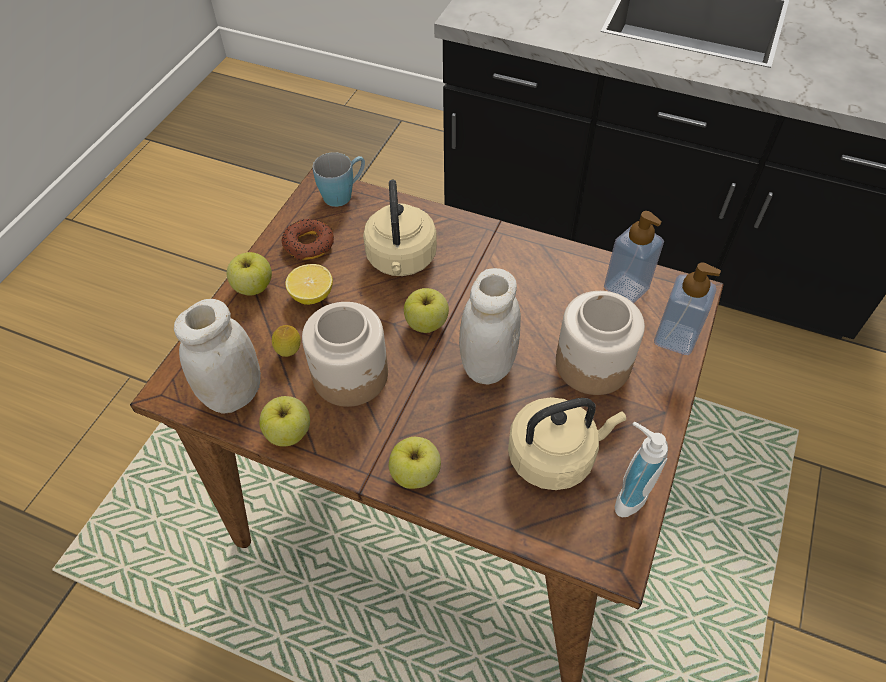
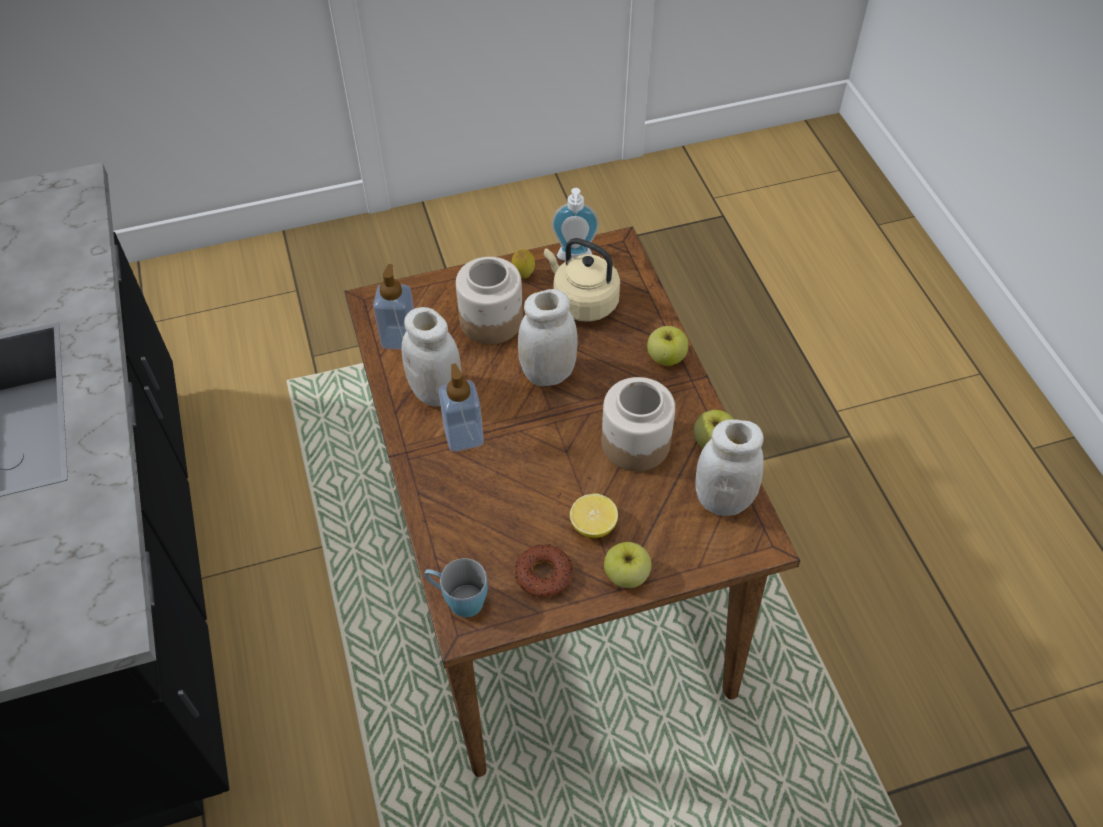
camera: 130 degrees left, 0 degrees up
(289, 353) = (657, 495): lemon -> lemon (523, 274)
(401, 260) = (499, 492): beige kettle -> none
(426, 323) = (546, 431): apple -> none
(540, 279) = (436, 391): none -> white jar
(675, 338) = (426, 291): soap dispenser -> soap dispenser (464, 436)

